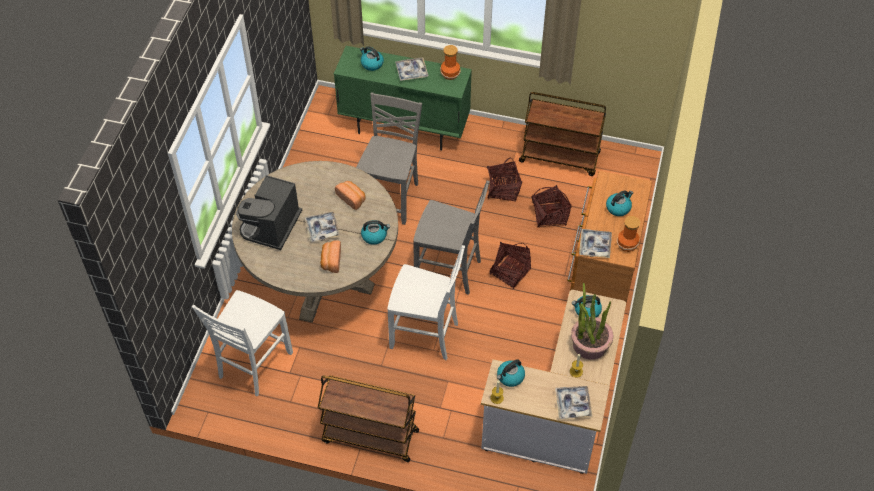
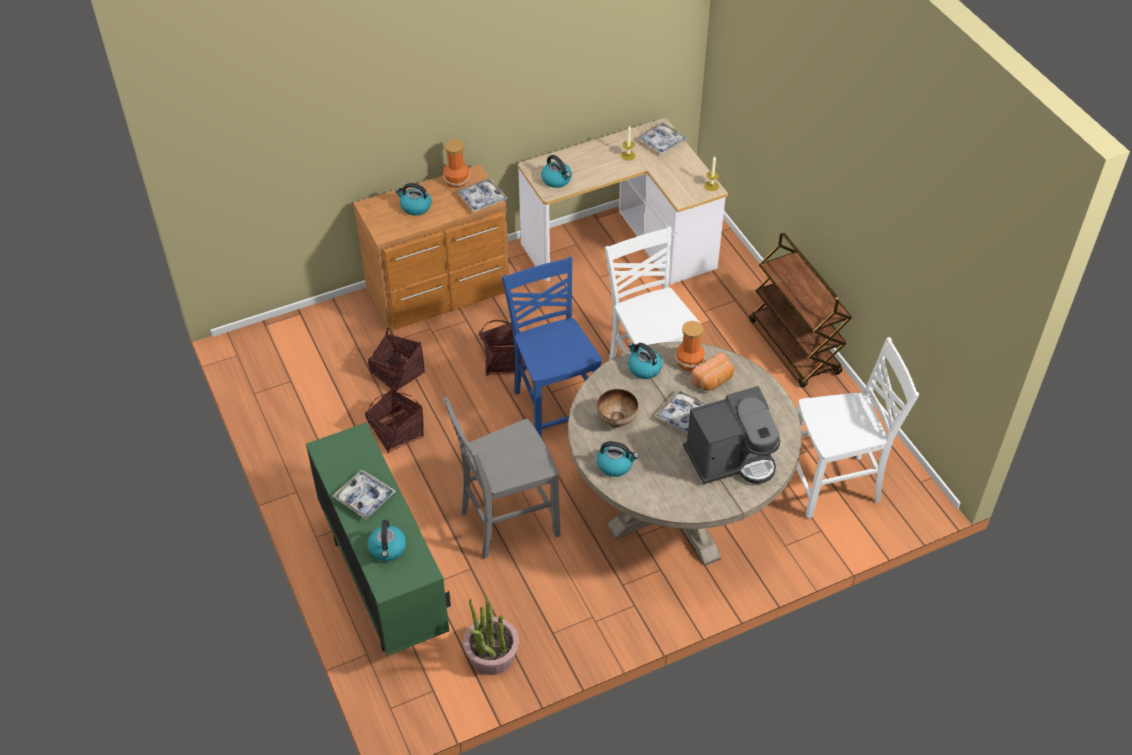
camera: 130 degrees left, 5 degrees down
(352, 198) = (617, 420): bread -> bowl
(449, 271) = (553, 408): grey chair -> blue chair
(450, 73) = (332, 458): vase -> vase (689, 362)
(510, 377) = (682, 189): kettle -> kettle (615, 465)
(560, 157) = (299, 412): brown cart -> none
(589, 344) = (590, 161): potted plant -> potted plant (491, 655)

